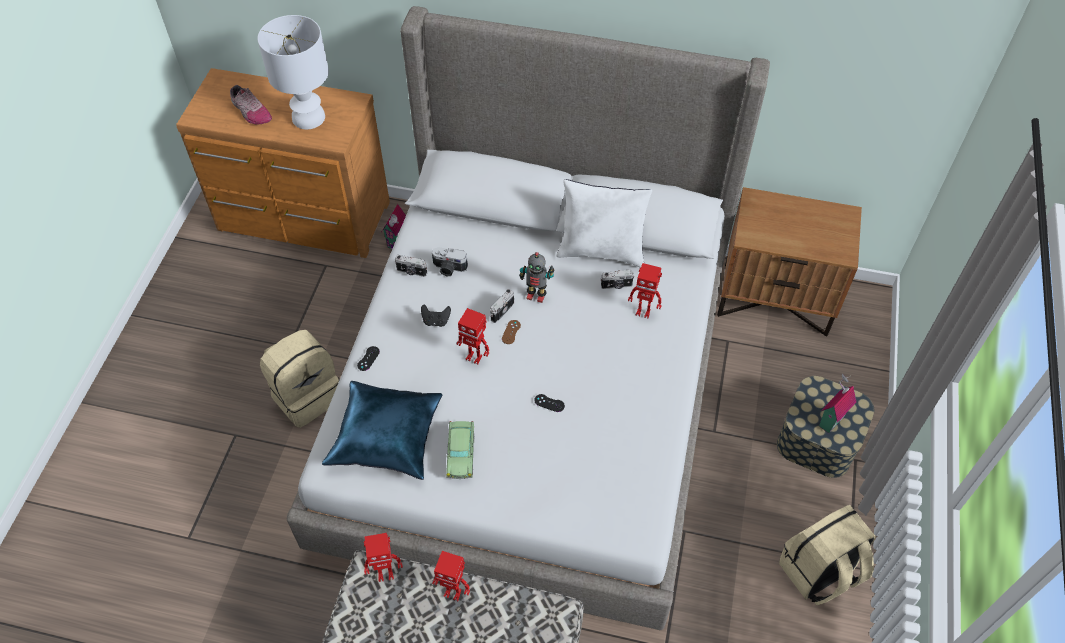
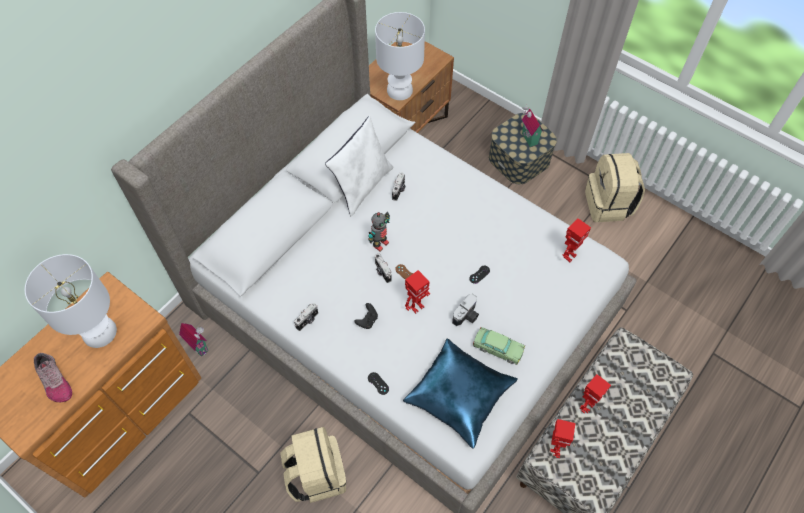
camera: 65 degrees left, 5 degrees up
(250, 112) = (54, 380): shoe -> shoe turned 75 degrees clockwise
(449, 268) = (320, 292): camera -> camera (467, 316)
(643, 312) = (430, 185): toy robot -> toy robot (569, 256)
(764, 236) = (400, 90): none -> white table lamp

